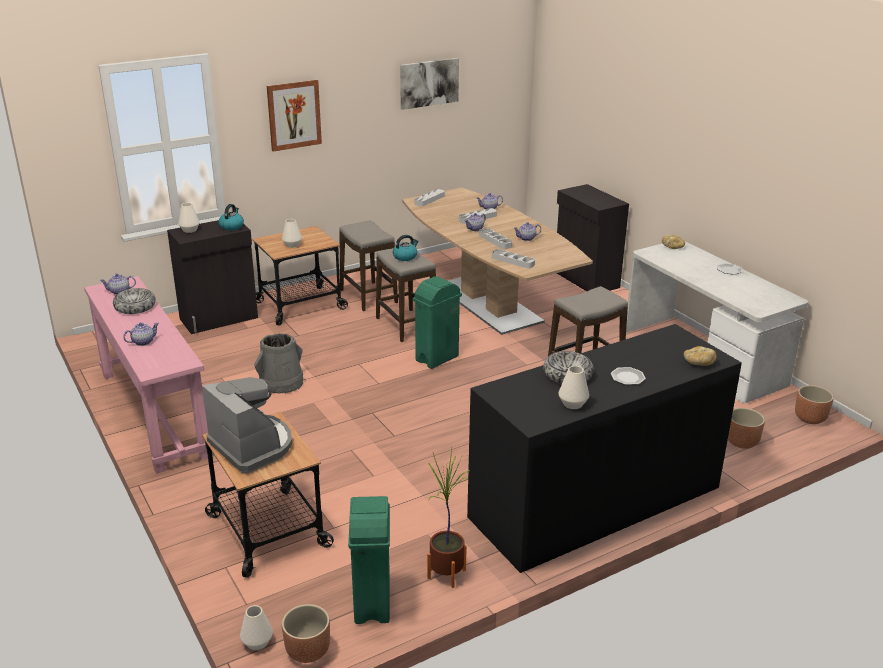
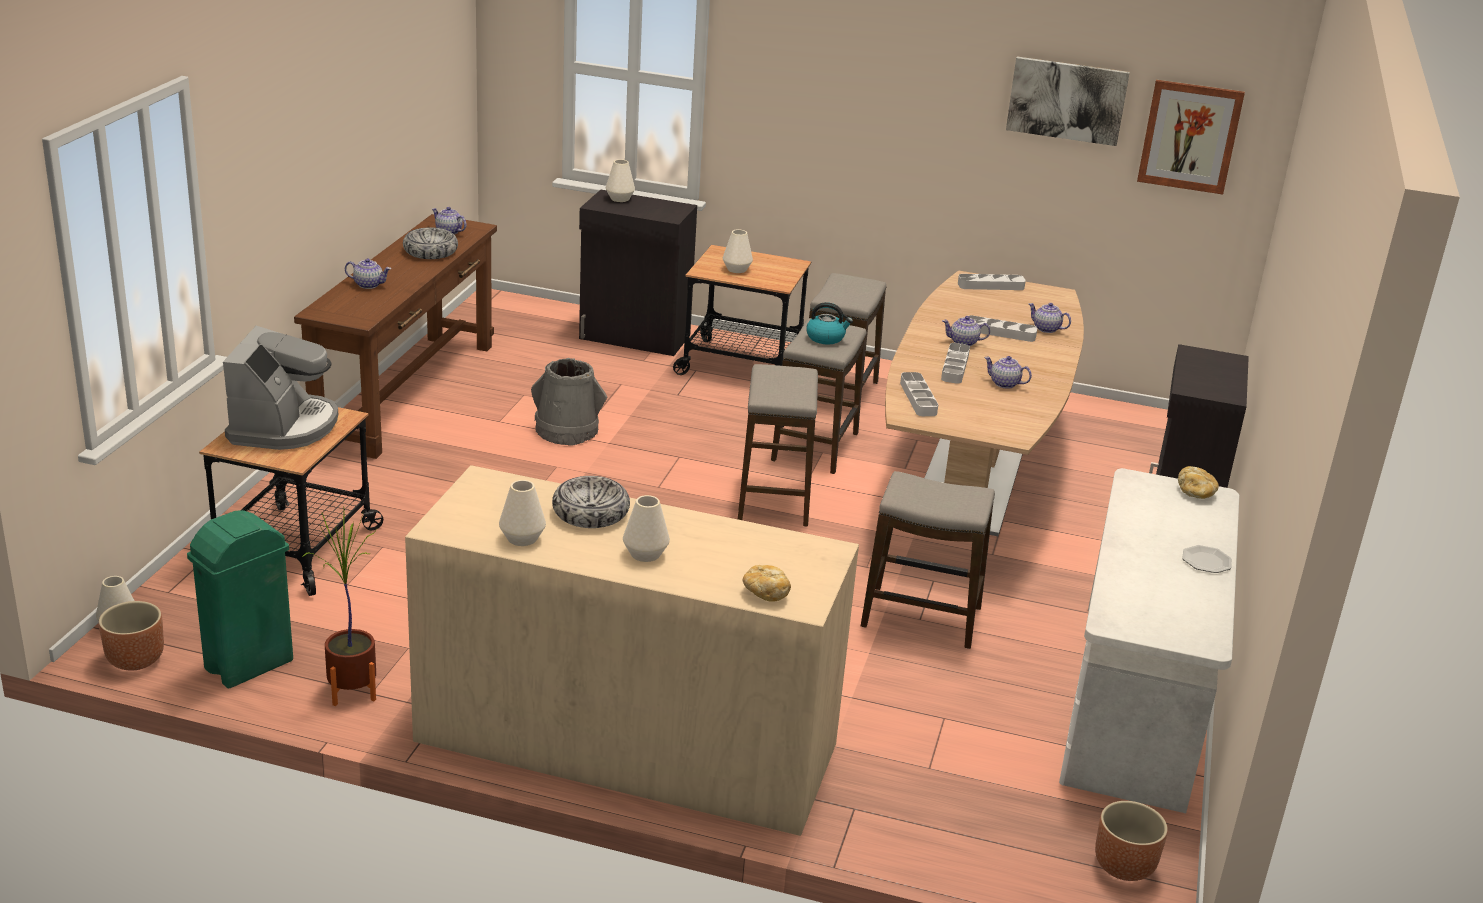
camera: 45 degrees right, 0 degrees up
(154, 413) = (407, 393): pink console table -> brown console table
(231, 226) = (668, 212): kettle -> none
(294, 115) = (823, 86): picture -> picture (1190, 136)
(436, 358) = (773, 499): green trash can -> stool
(595, 502) = (626, 743): black dresser -> beige dresser
(627, 377) = (645, 554): plate -> white vase
(741, 442) = (949, 819): brown planter -> none

